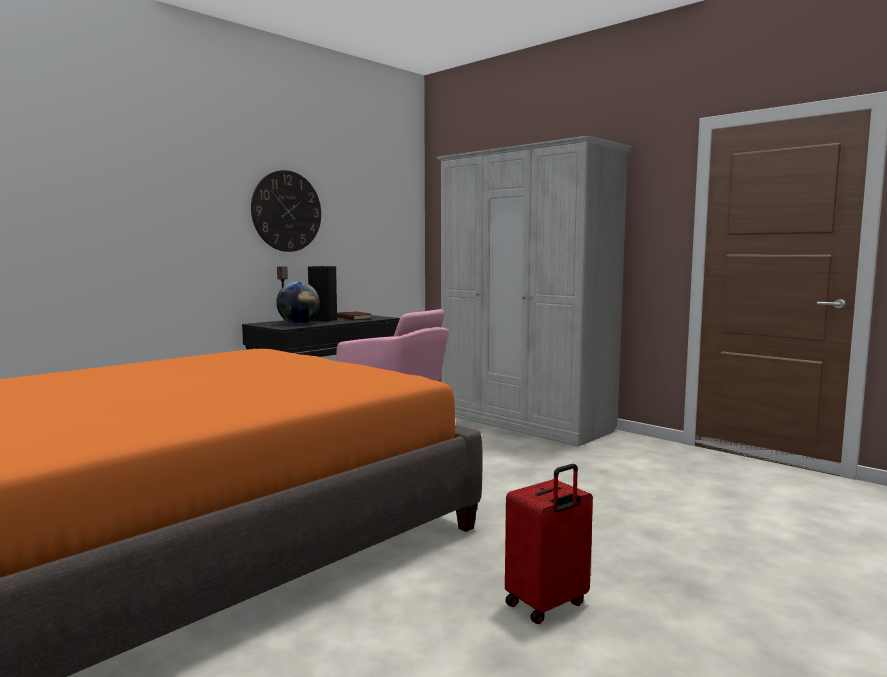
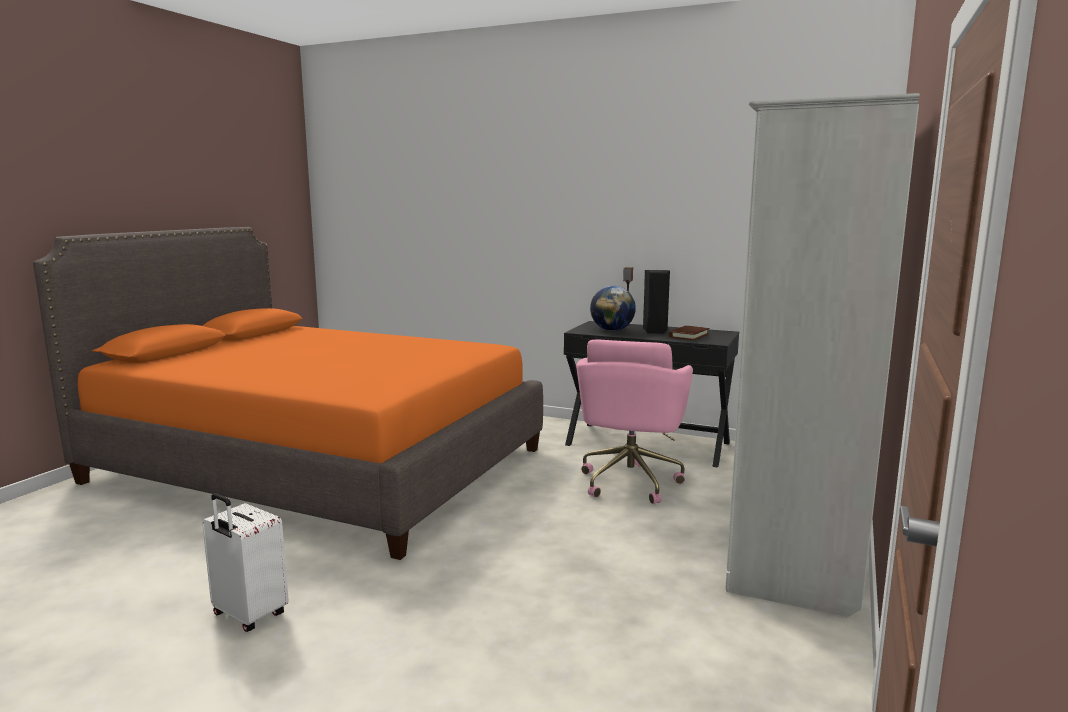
camera: 70 degrees right, 5 degrees up
(286, 211) = (653, 207): wall clock -> none
(547, 605) = (248, 615): red suitcase -> white suitcase

